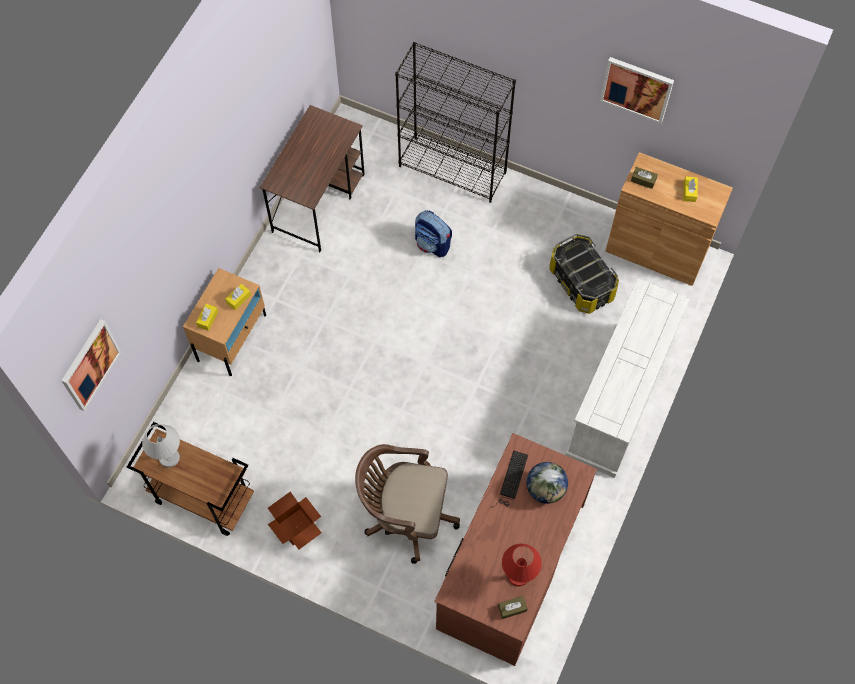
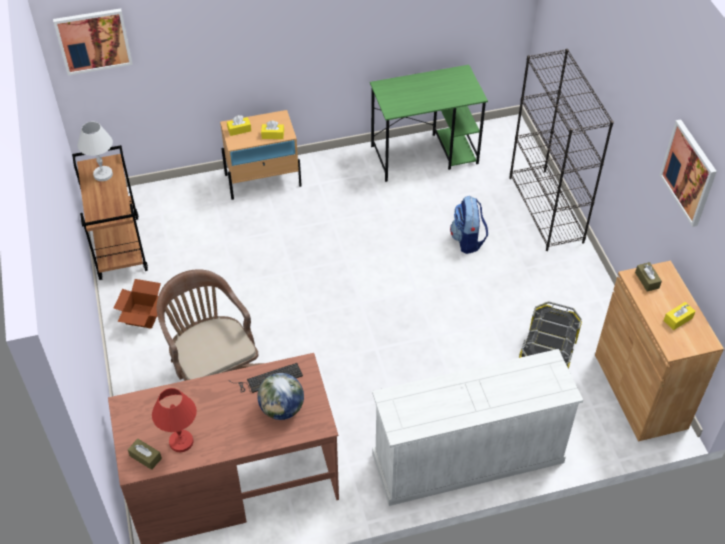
camera: 50 degrees right, 15 degrees down
(319, 202) = (425, 154): brown desk -> green desk

